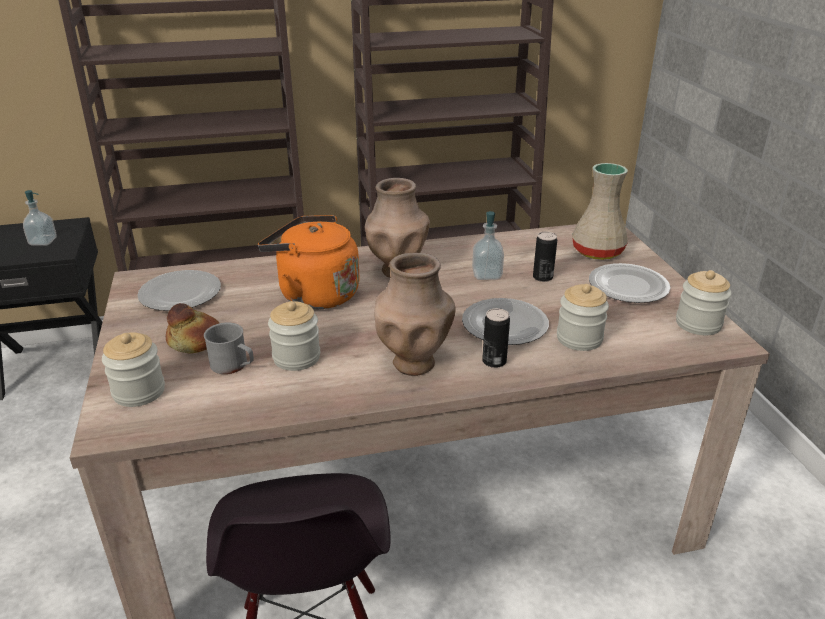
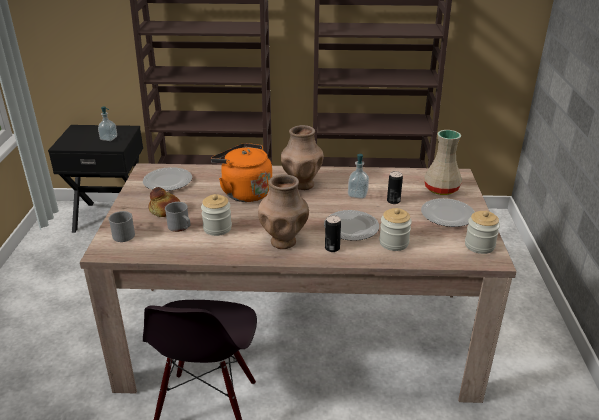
camera: 15 degrees right, 0 degrees up
(139, 392) = (125, 234): jar -> grey mug

